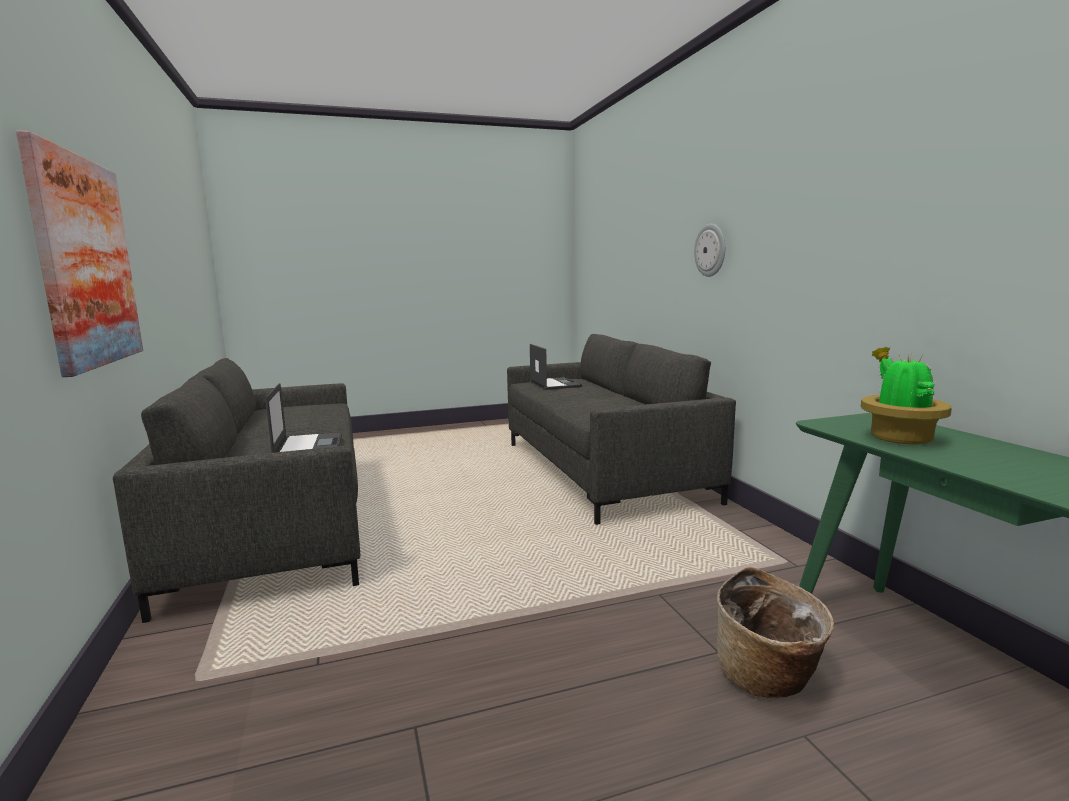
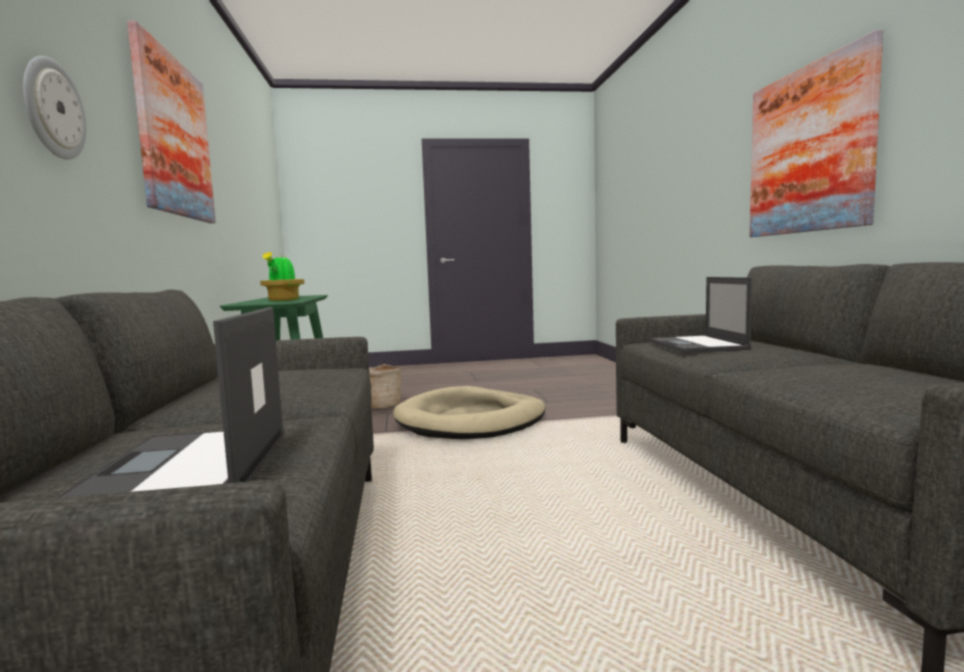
camera: 170 degrees left, 5 degrees down
(553, 630) = (471, 420): none -> beige dog bed
(842, 206) = (174, 137): none -> picture

